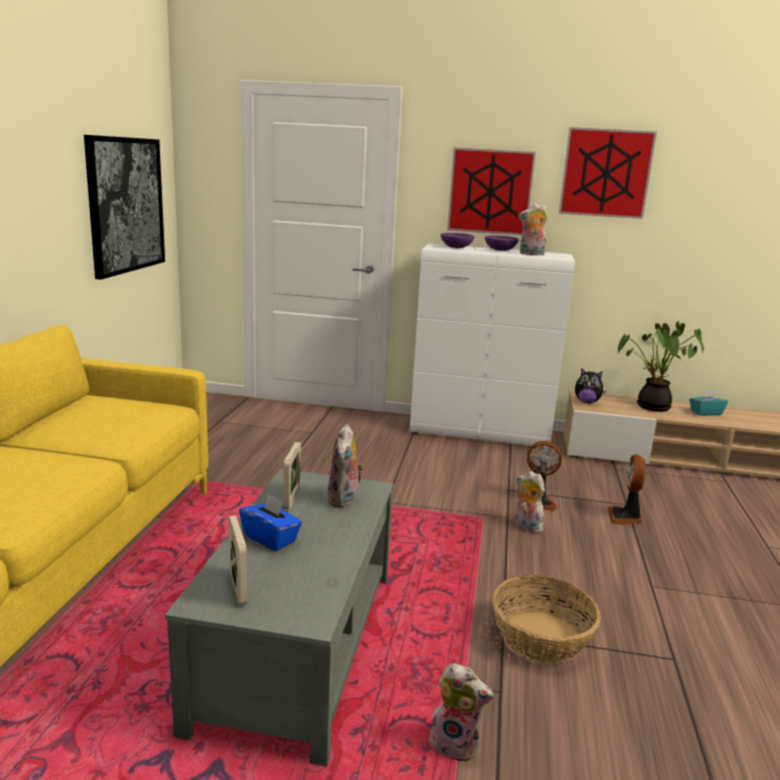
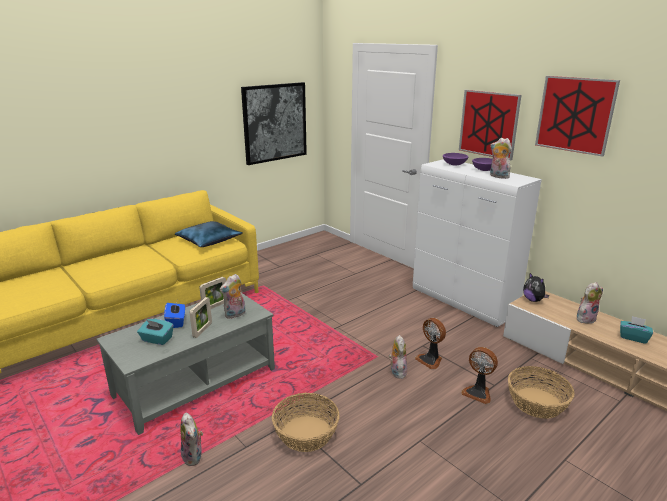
camera: 40 degrees right, 5 degrees up
(125, 411) = (209, 240): none -> blue pillow
(237, 588) = (131, 338): picture frame -> picture frame (202, 330)
(287, 573) = (157, 339): none -> turquoise tissue box
(625, 517) = (478, 393): fan -> fan turned 105 degrees counterclockwise
(650, 407) = (585, 318): potted plant -> plush toy
(680, 507) = (537, 403): none -> basket

